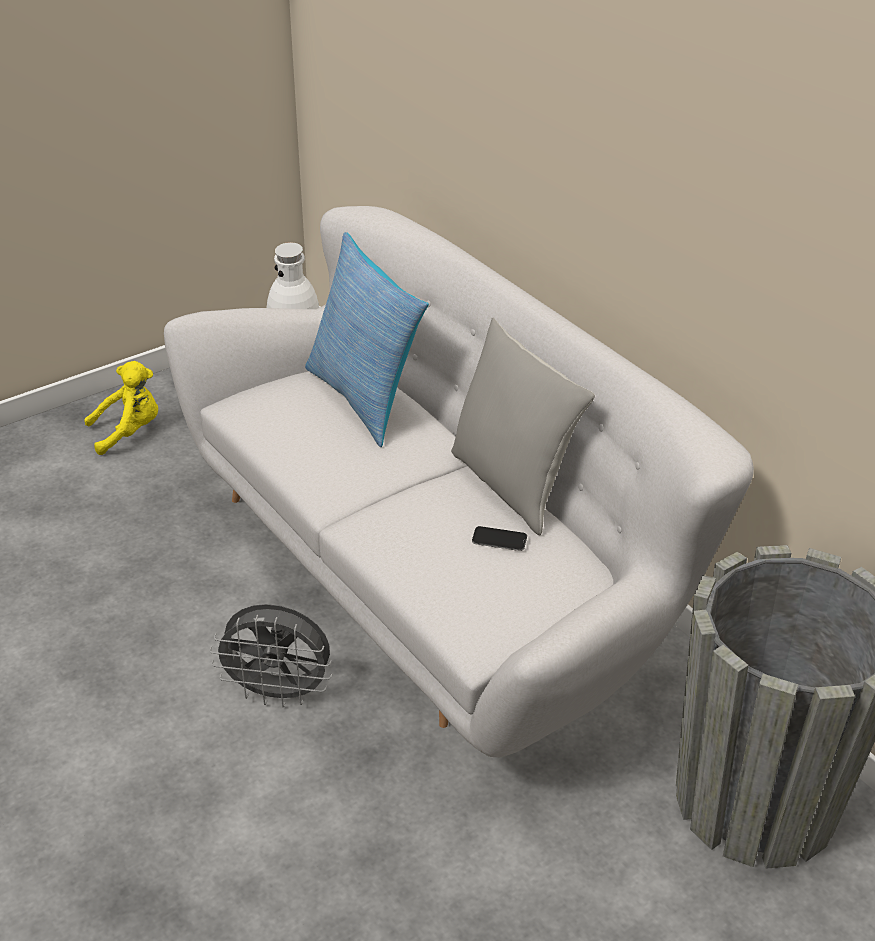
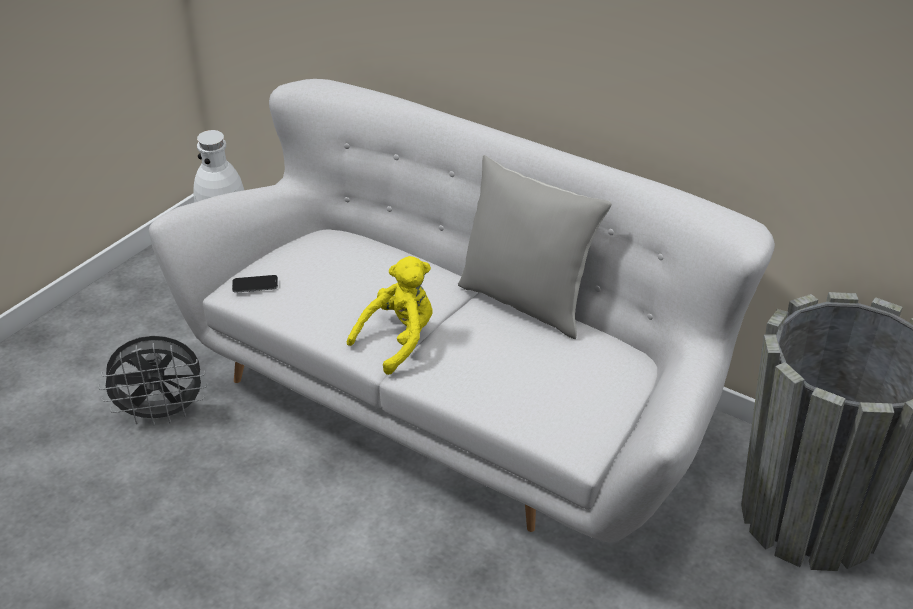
camera: 20 degrees left, 0 degrees up
(129, 432) = (99, 342): yellow plush toy -> yellow plush toy (399, 341)
(279, 693) = (372, 543): grey fan -> grey fan (162, 414)
(366, 398) = (355, 255): pillow -> none
(499, 540) = (545, 351): phone -> phone (255, 285)

